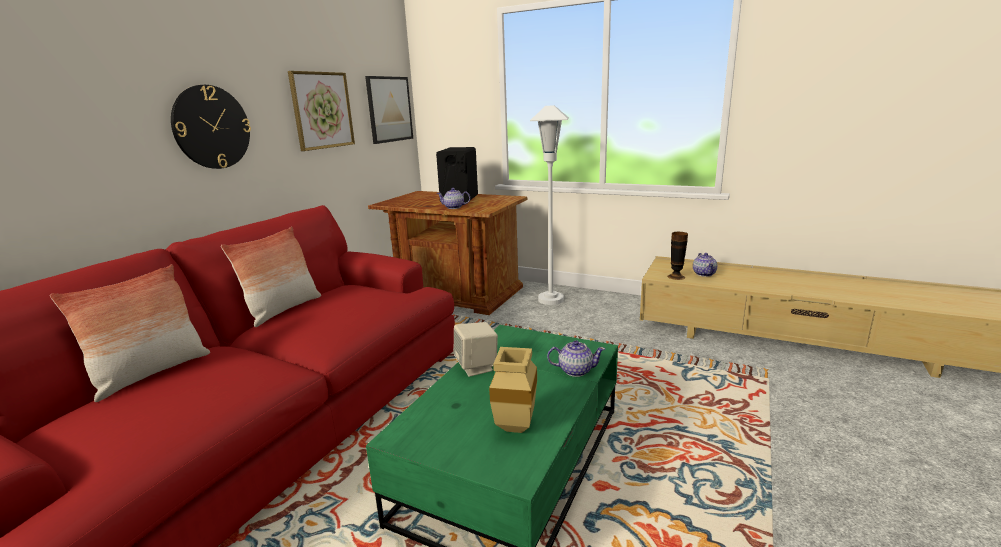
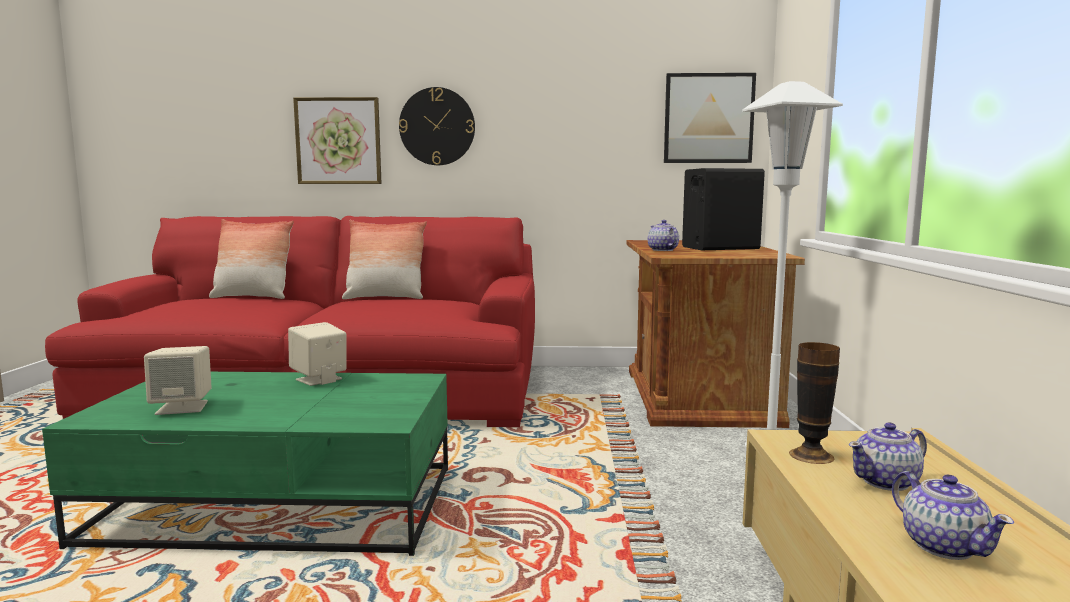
camera: 65 degrees right, 10 degrees down
(322, 110) = (580, 115): picture -> picture (338, 141)
(514, 425) = (183, 407): beige vase -> beige speaker
(575, 370) = (316, 418): teapot -> teapot (943, 546)

